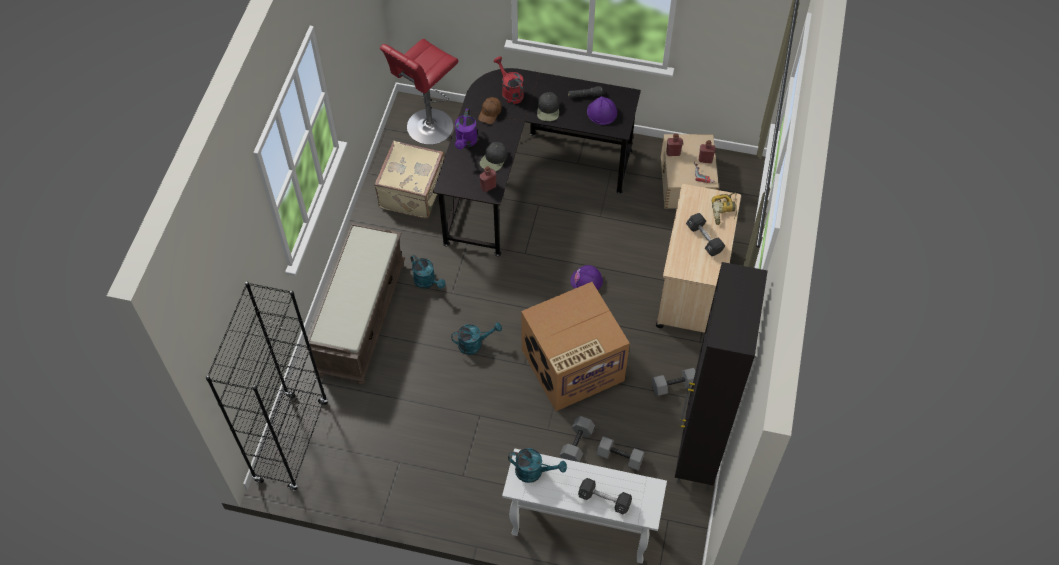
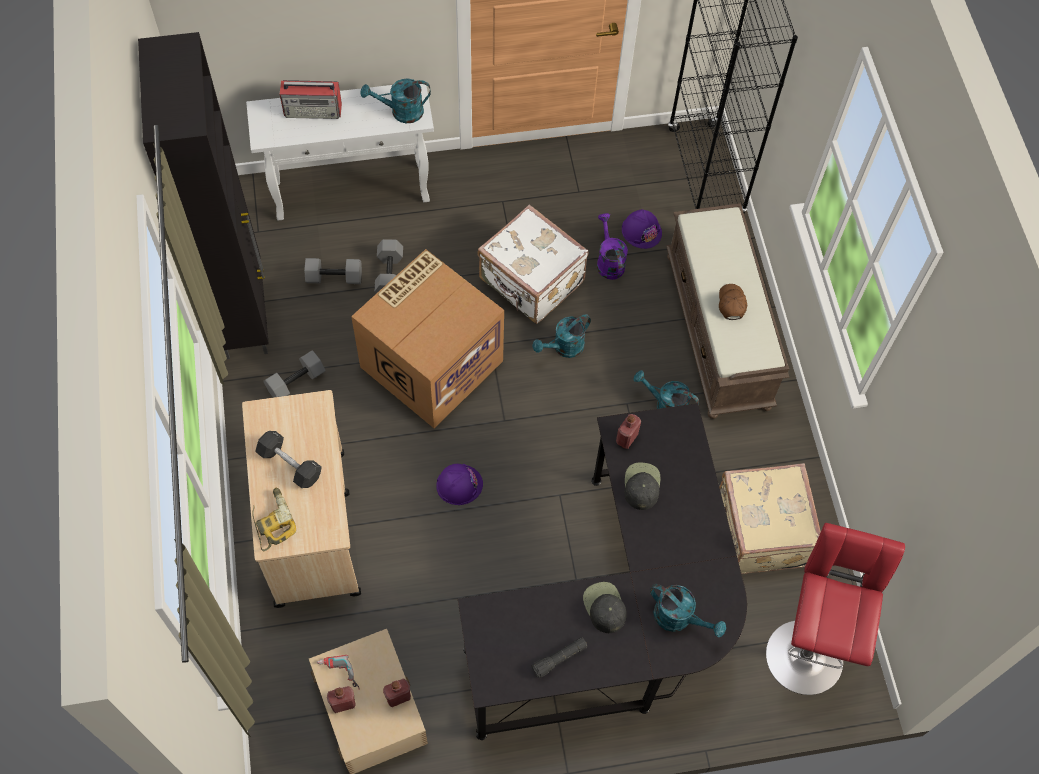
camera: 155 degrees right, 5 degrees up
(466, 142) = (697, 500): purple watering can -> purple watering can (609, 261)
(474, 400) = (531, 282): none -> white suitcase
(490, 113) = (689, 566): brown cap -> brown cap (731, 304)
(510, 92) = (679, 618): red watering can -> turquoise watering can
(601, 112) = (519, 635): purple hard hat -> purple hard hat (641, 231)
(604, 499) = (313, 110): black dumbbell -> radio

